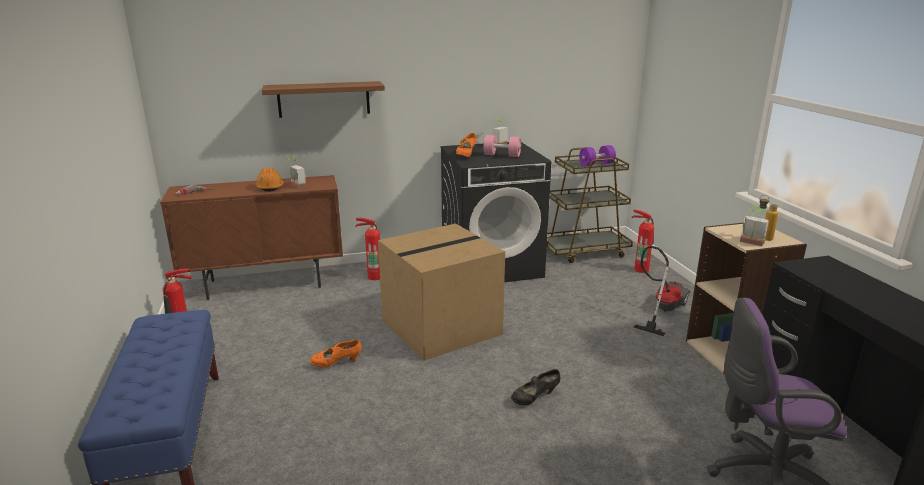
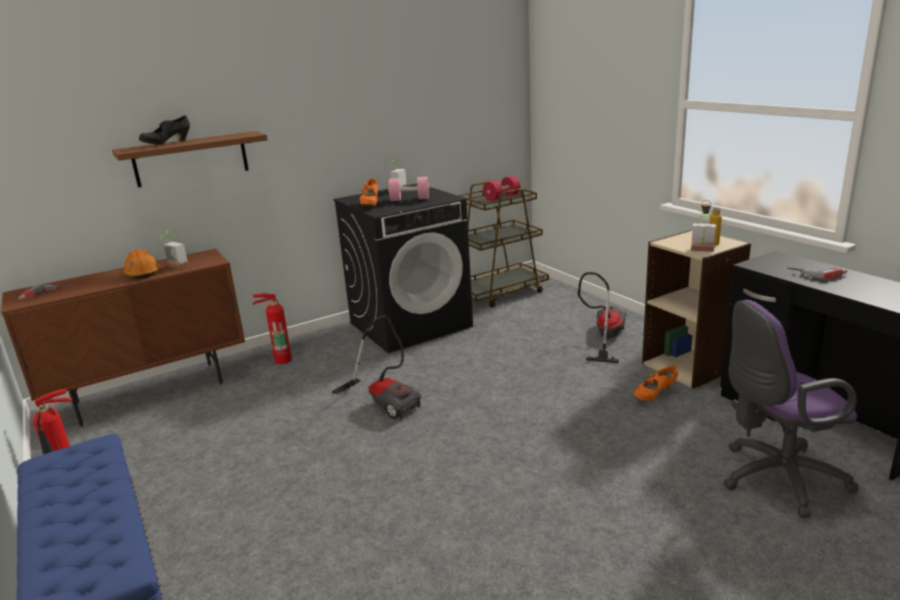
camera: 15 degrees left, 0 degrees up
(336, 363) = (282, 466): orange shoe -> orange shoe (654, 395)
(440, 328) = (386, 401): cardboard box -> vacuum cleaner
(535, 398) = (523, 454): black shoe -> black shoe (167, 144)
(596, 164) = (502, 197): purple dumbbell -> red dumbbell
(641, 269) = (565, 301): fire extinguisher -> none
(855, 285) = (817, 273): none -> power drill

